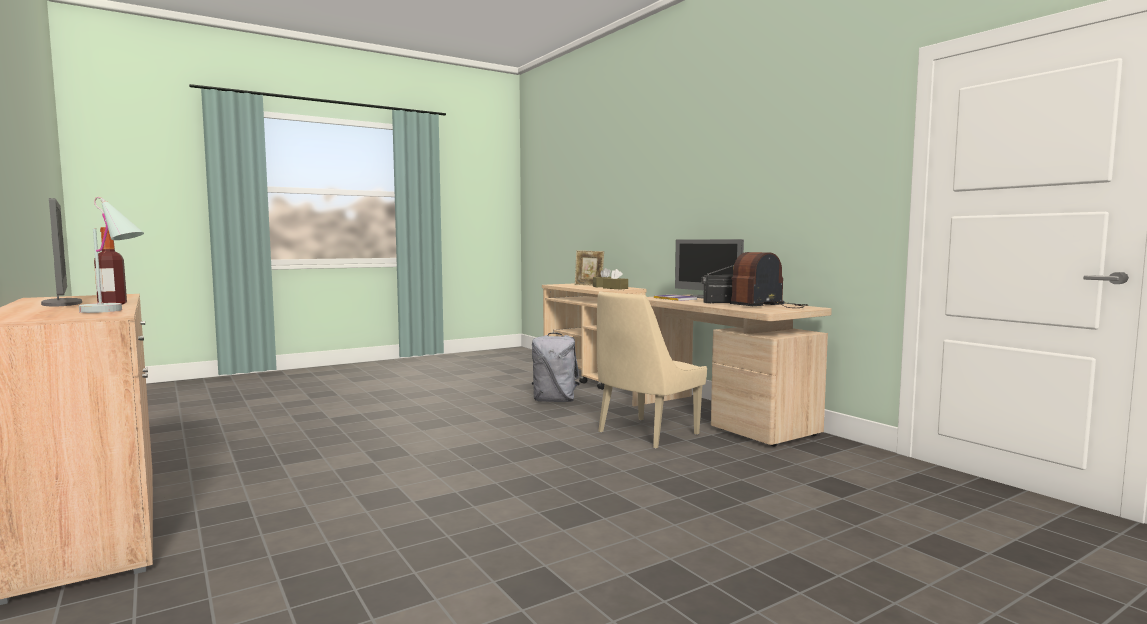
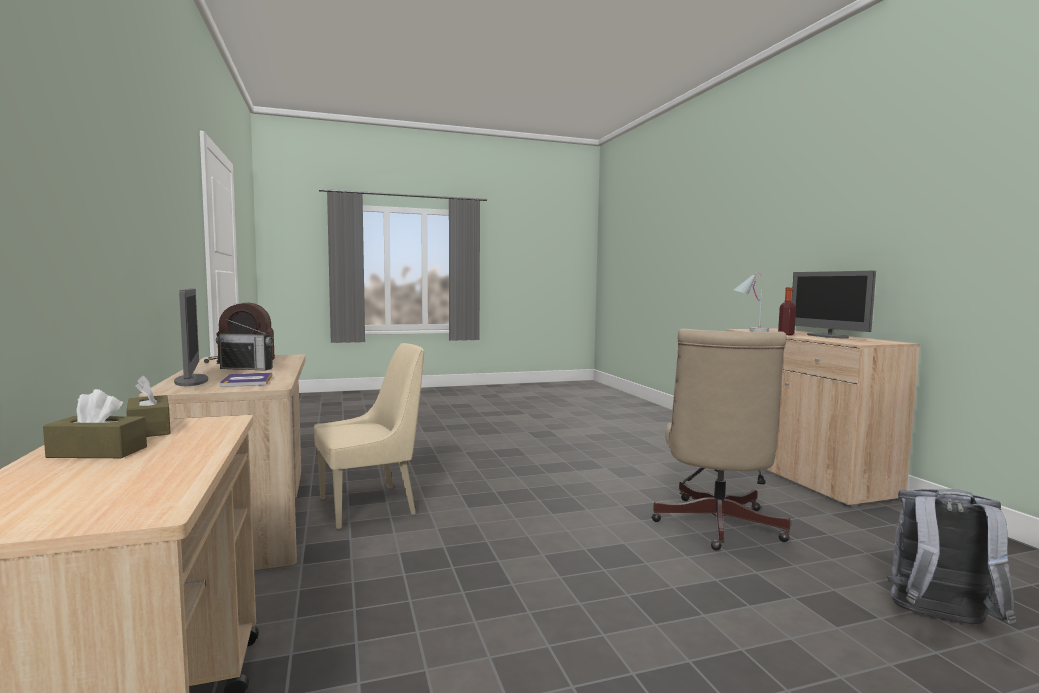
camera: 165 degrees left, 0 degrees up
(332, 446) = (716, 527): none -> beige office chair
(555, 401) = (396, 599): grey backpack -> grey backpack (940, 621)
(589, 285) = (75, 477): picture frame -> none

